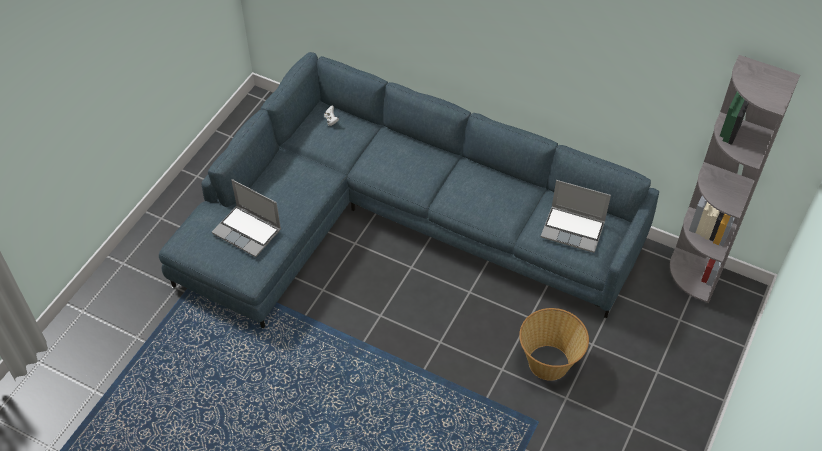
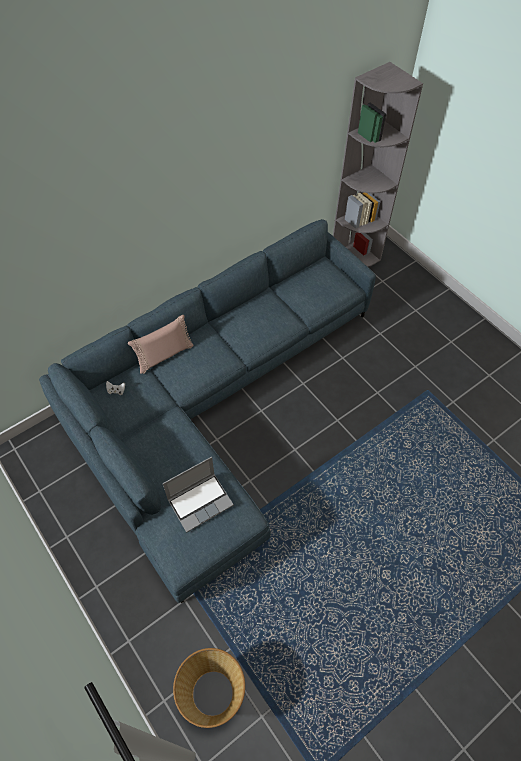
camera: 65 degrees left, 5 degrees up
(394, 138) = (164, 355): none -> beige pillow
(549, 362) = (383, 363): basket -> basket (212, 692)
(573, 229) = (319, 286): laptop -> none

